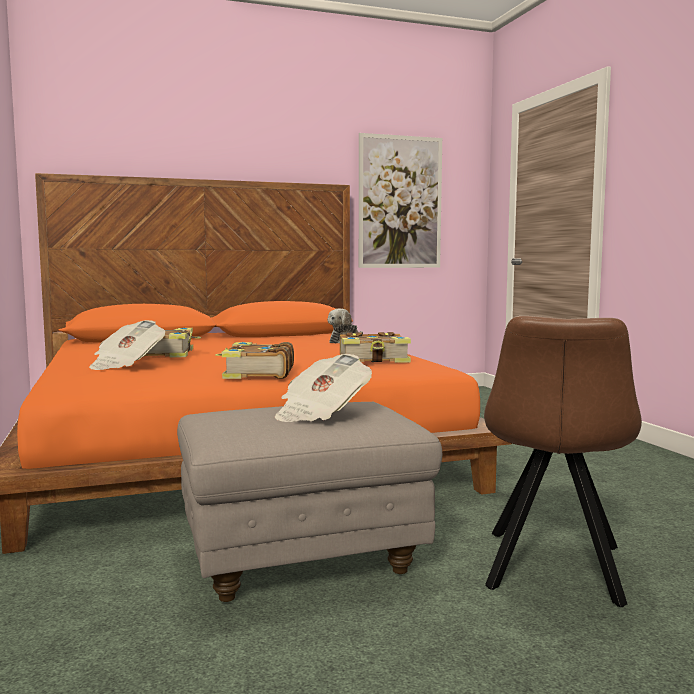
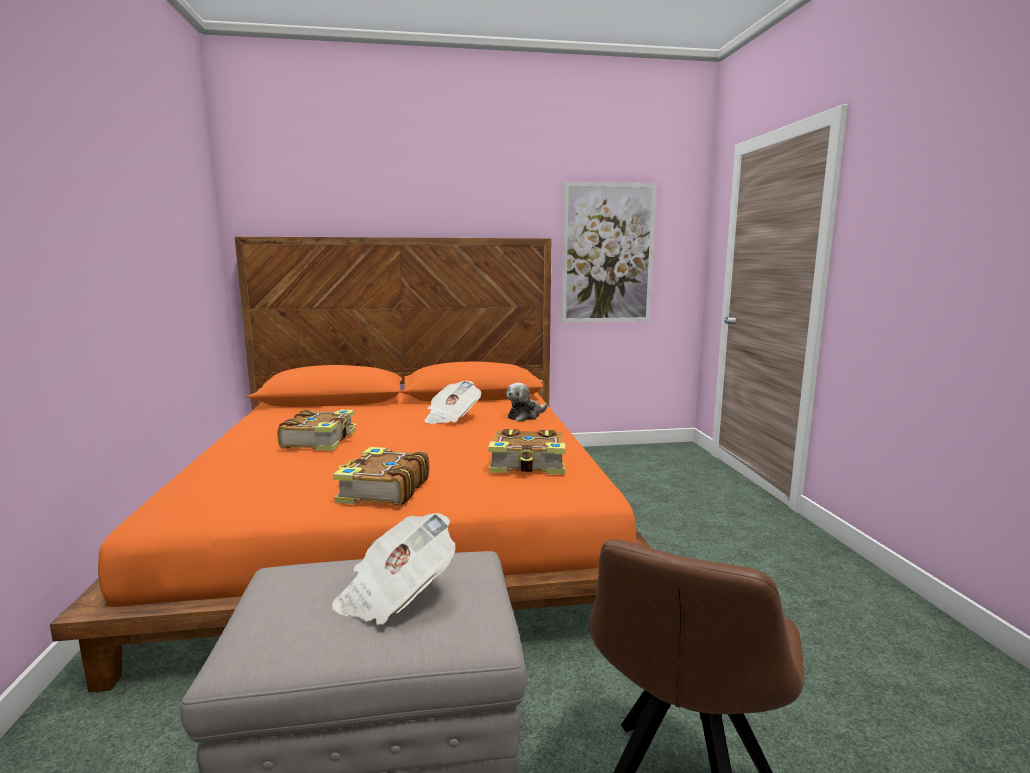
camera: 10 degrees right, 5 degrees up
(126, 365) = (259, 466): newspaper -> newspaper (451, 418)

